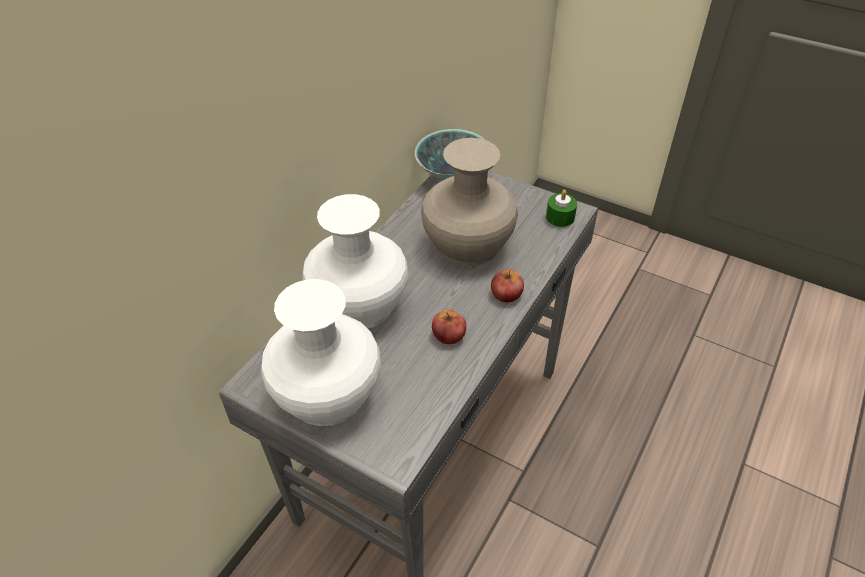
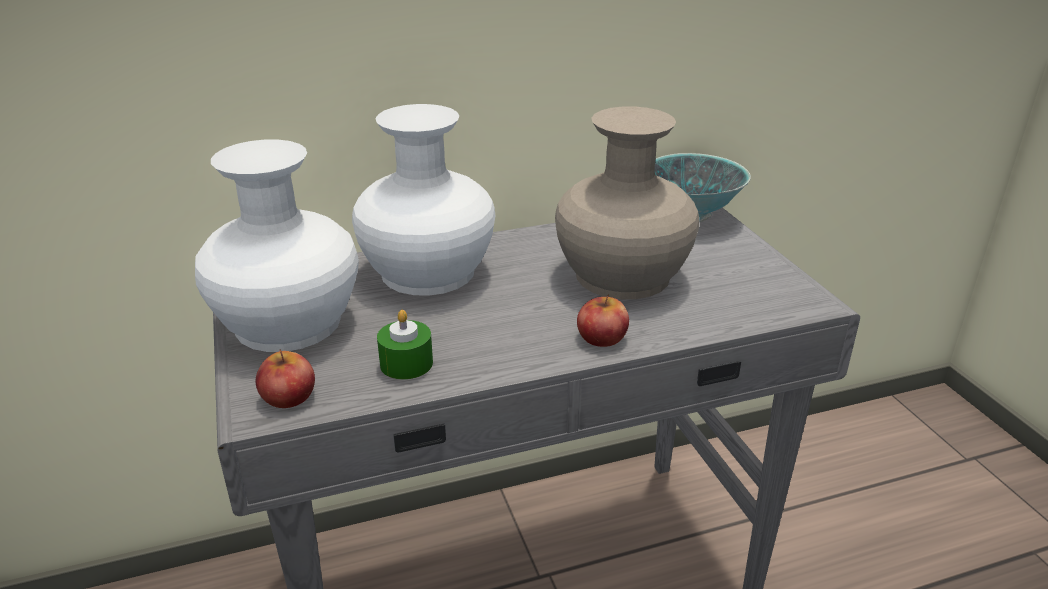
camera: 40 degrees right, 15 degrees down
(448, 335) = (478, 339): apple -> apple (288, 396)
(560, 217) = (784, 300): green candle -> green candle (406, 363)

